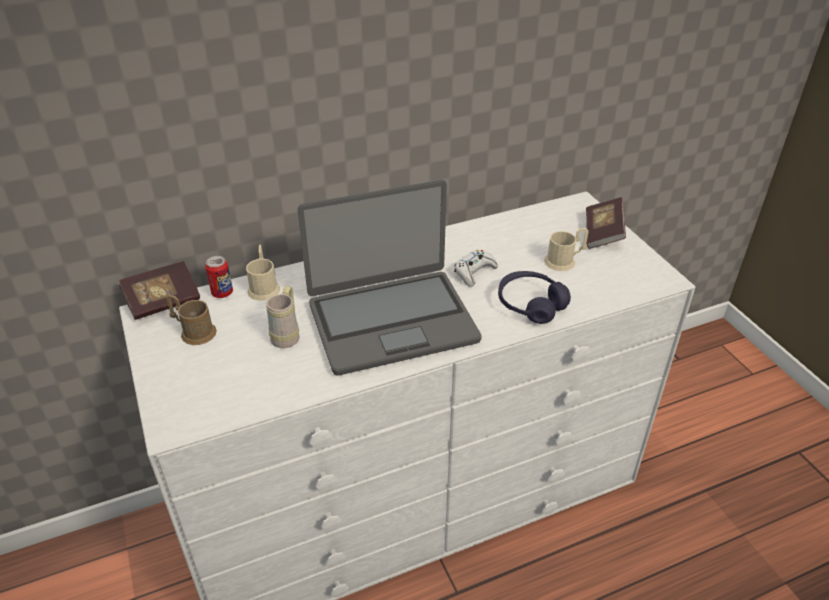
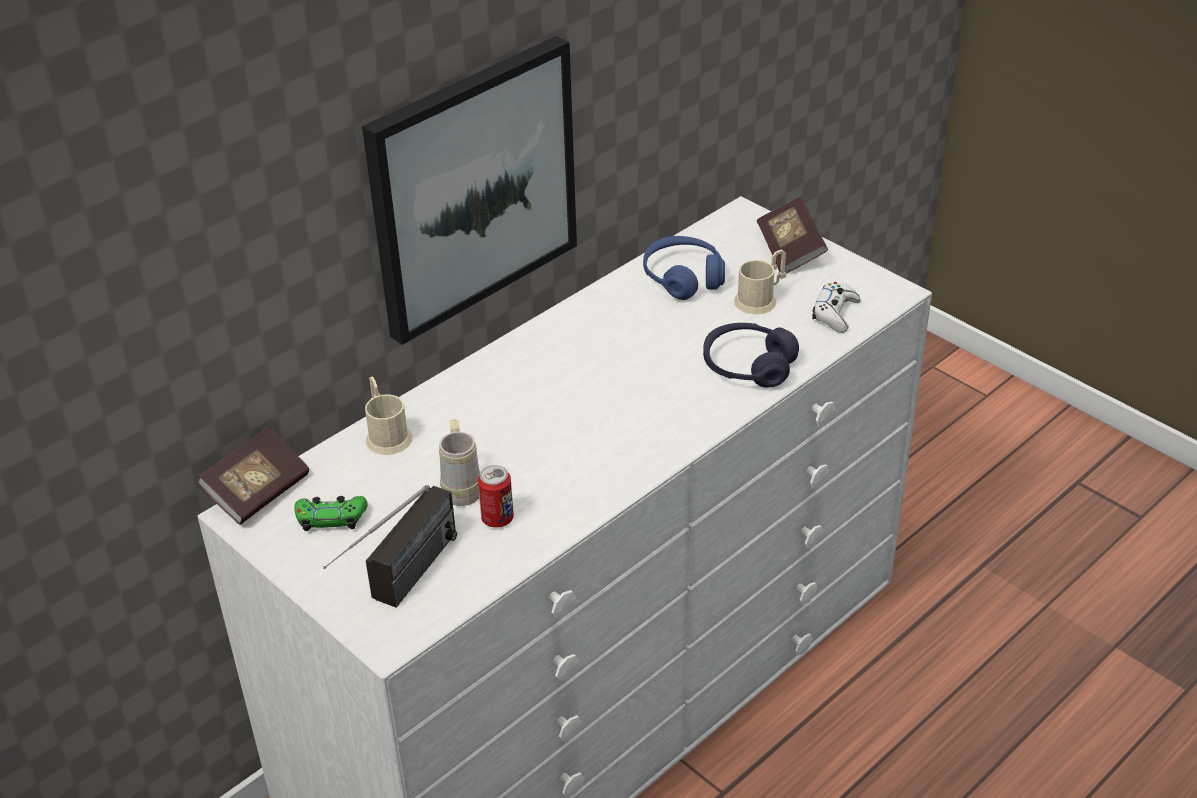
camera: 20 degrees left, 0 degrees up
(194, 332) = (331, 518): brown mug -> green game controller
(203, 392) = (401, 587): none -> radio
(222, 293) = (334, 458): can -> can (497, 519)
(361, 131) = (472, 187): none -> picture
(391, 321) = (586, 433): laptop -> none
(474, 272) = (655, 343): white game controller -> white game controller (835, 313)
(518, 234) = (683, 278): none -> blue headphones

